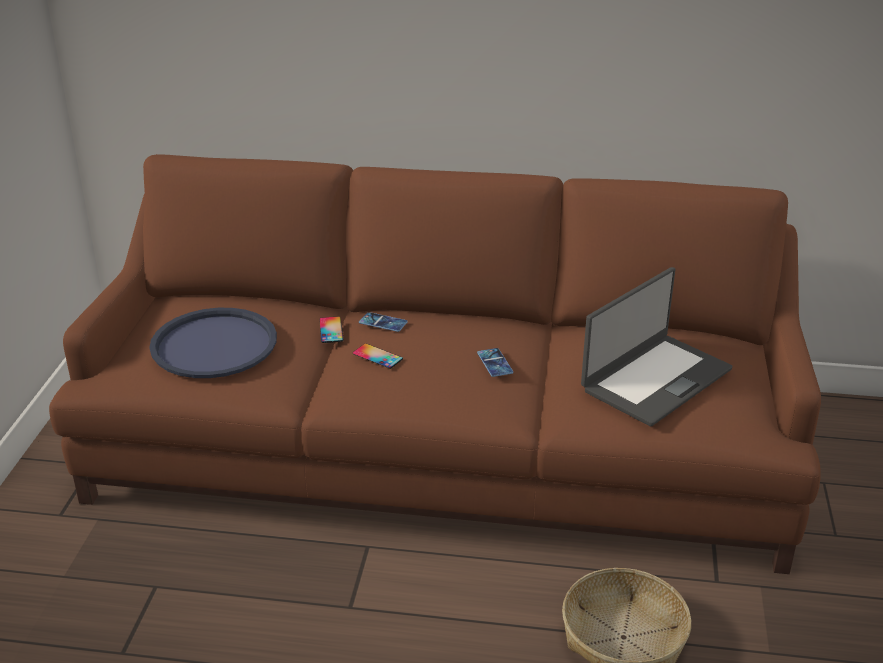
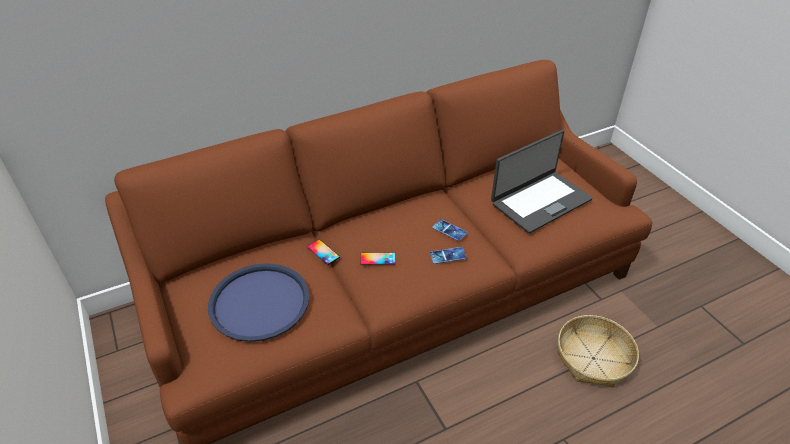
camera: 35 degrees left, 10 degrees up
(383, 322) = (354, 231): phone -> phone (447, 255)
(655, 379) = (540, 201): laptop -> laptop turned 45 degrees clockwise

